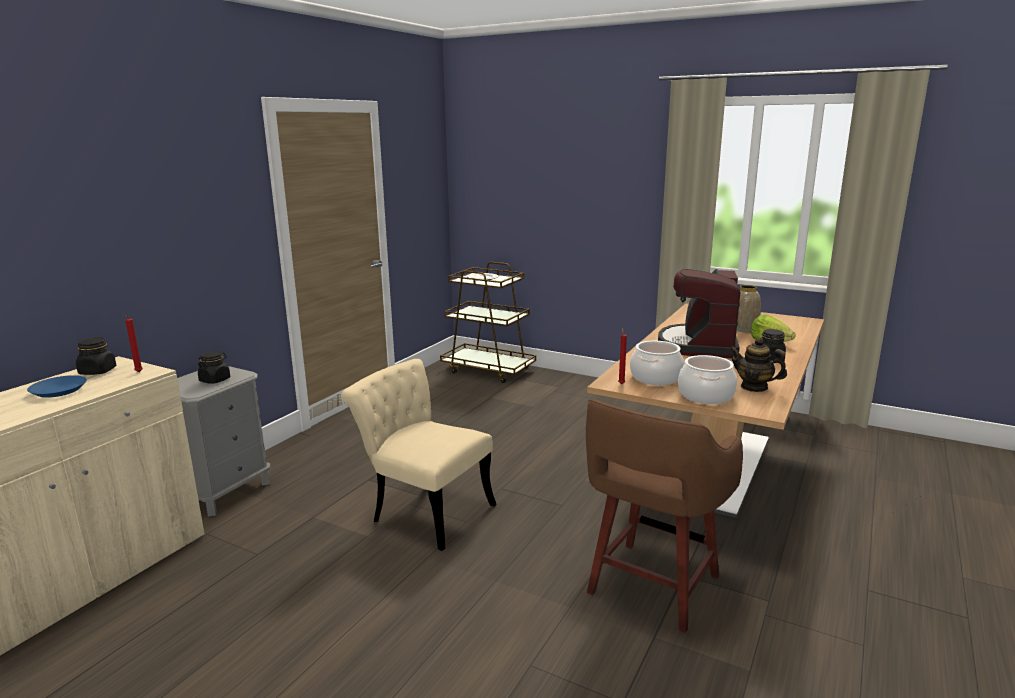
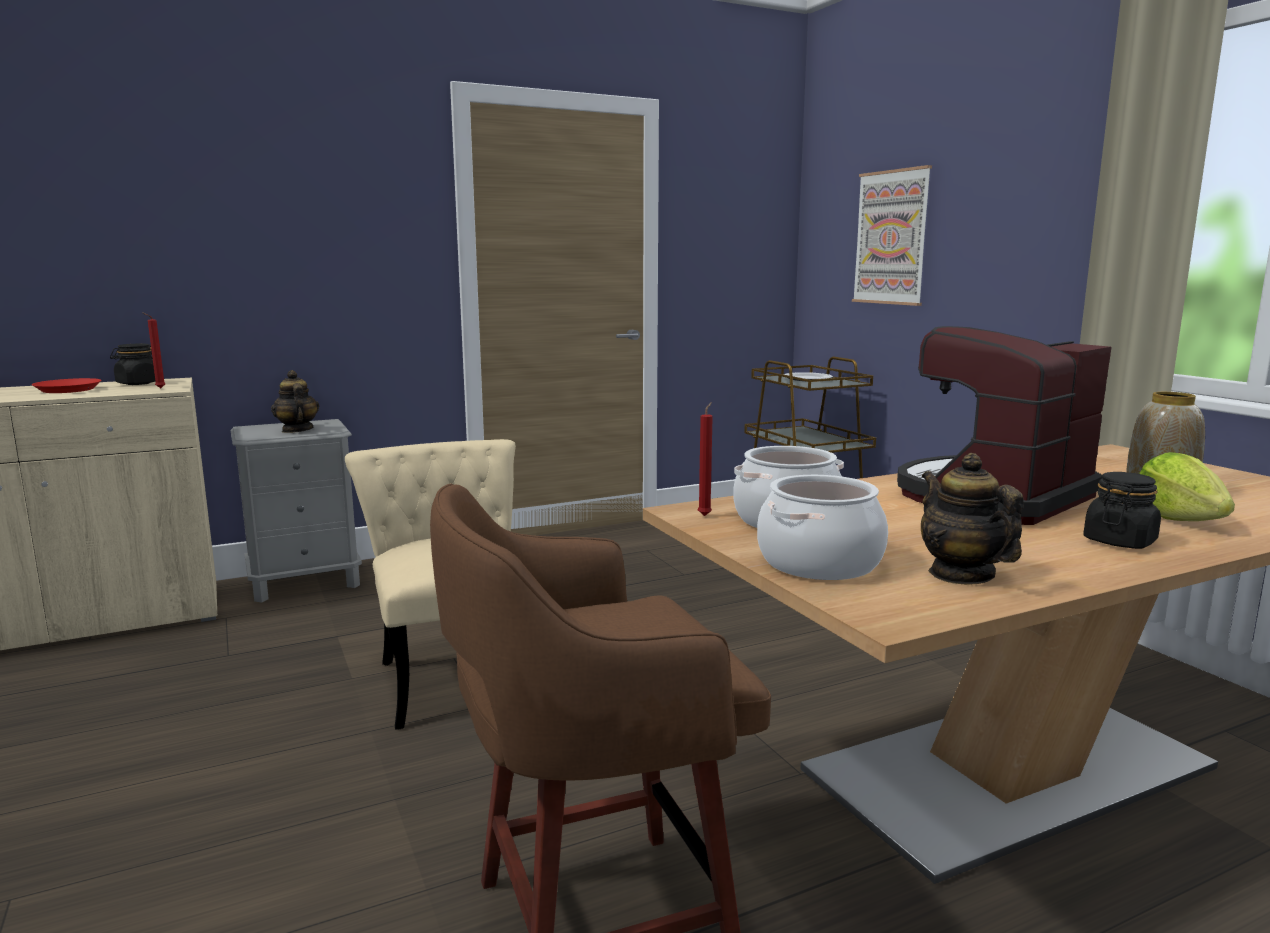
camera: 35 degrees right, 5 degrees down
(59, 391) = (67, 390): blue plate -> red plate
(215, 380) = (297, 430): black jar -> teapot
(526, 190) = (891, 237): none -> picture

